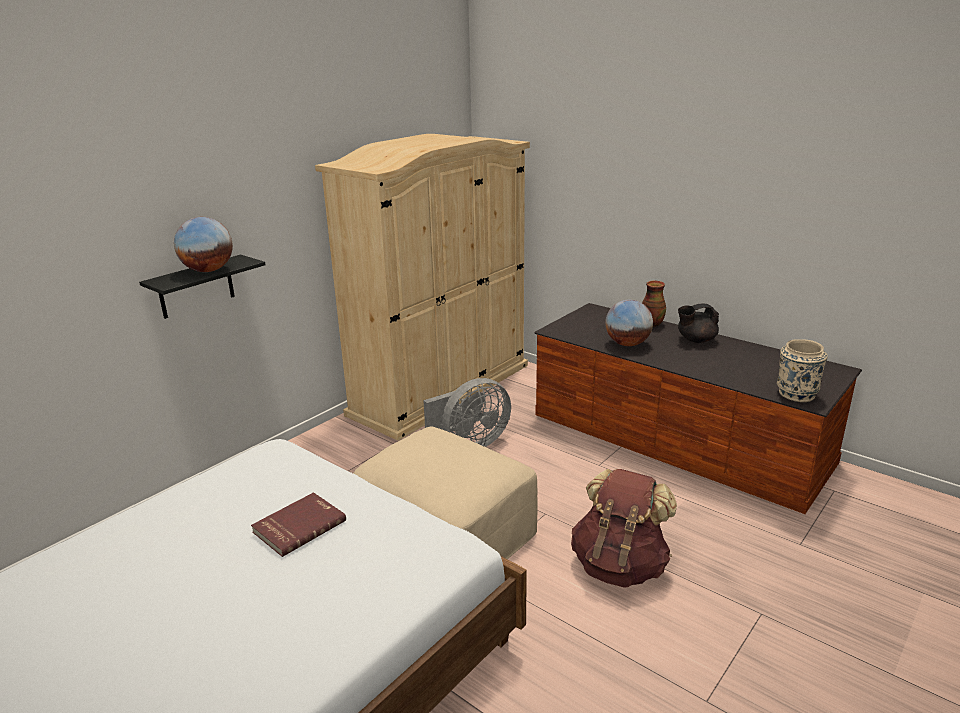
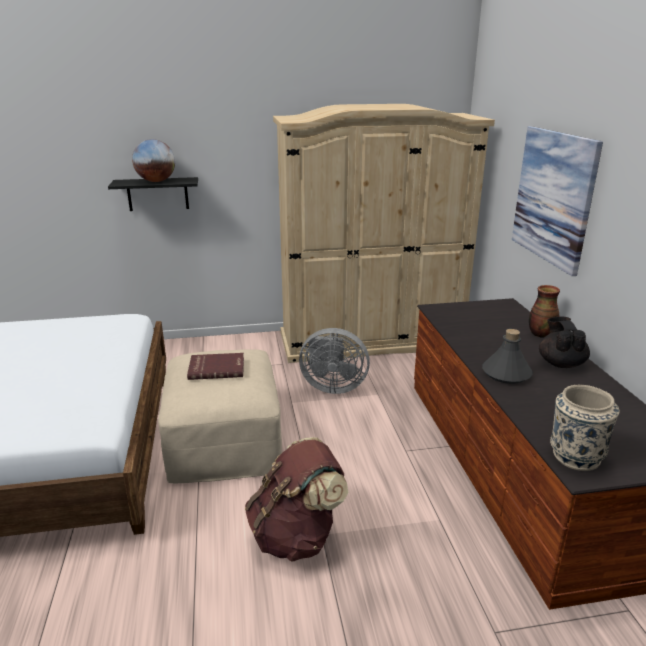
camera: 40 degrees right, 0 degrees up
(298, 526) = (51, 366): red book -> red book (216, 368)
(626, 205) = (553, 197): none -> picture
(627, 344) = (480, 341): globe -> none
(681, 360) = (506, 374): none -> grey bottle
(696, 340) = (560, 363): black teapot -> black teapot turned 60 degrees clockwise

